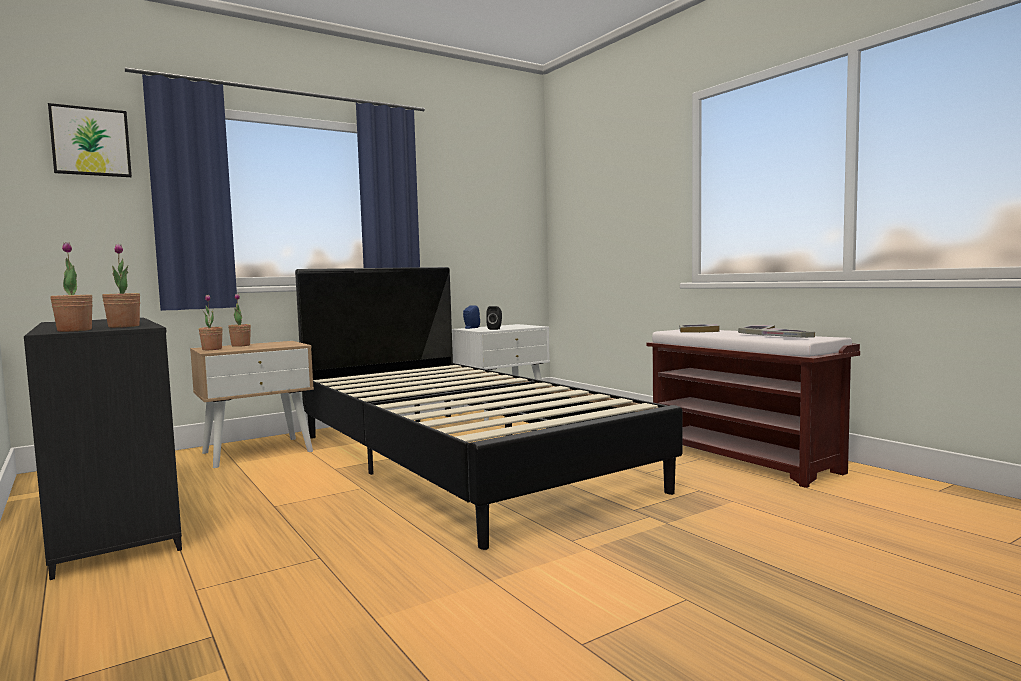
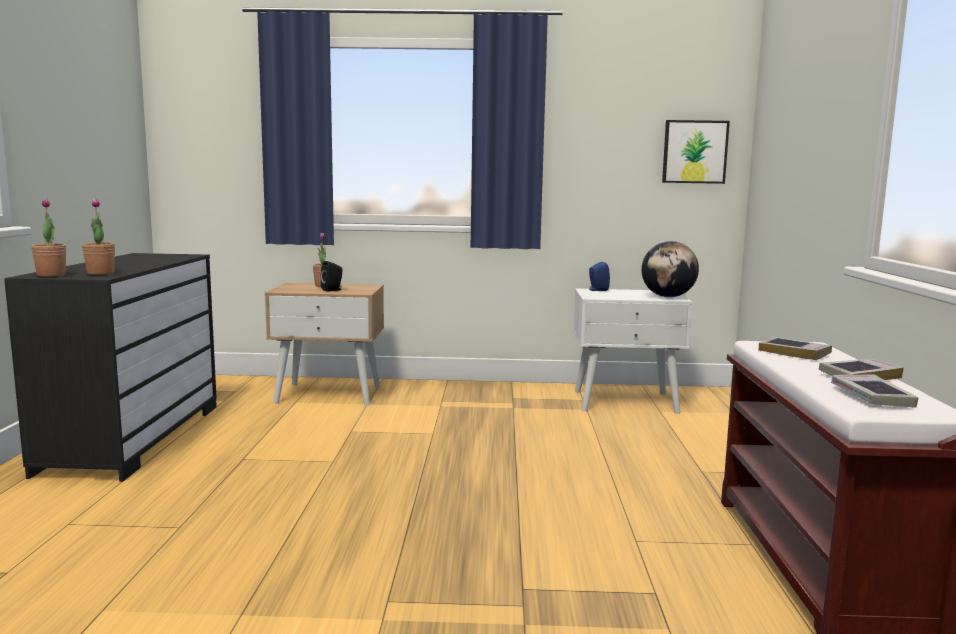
camera: 35 degrees right, 5 degrees up
(91, 142) = (221, 82): picture -> picture (694, 152)
(212, 349) = (289, 287): potted plant -> none
(459, 459) = (470, 454): black bed -> none
(495, 329) = (614, 296): black speaker -> black speaker (333, 290)
(527, 326) = (668, 297): none -> globe

